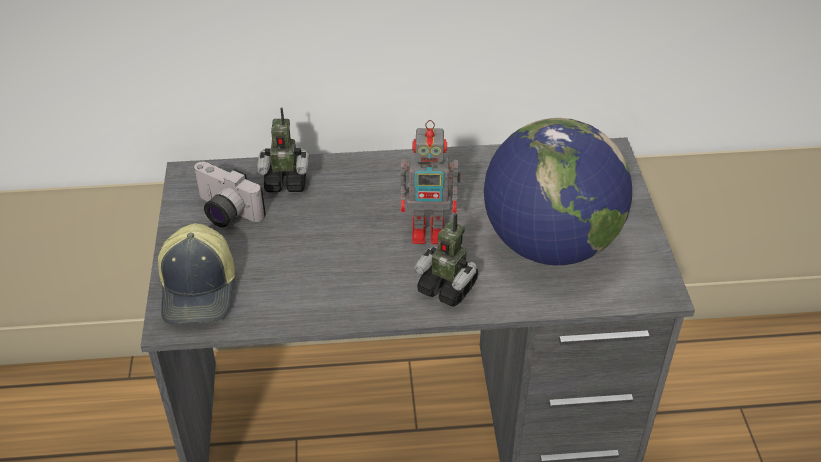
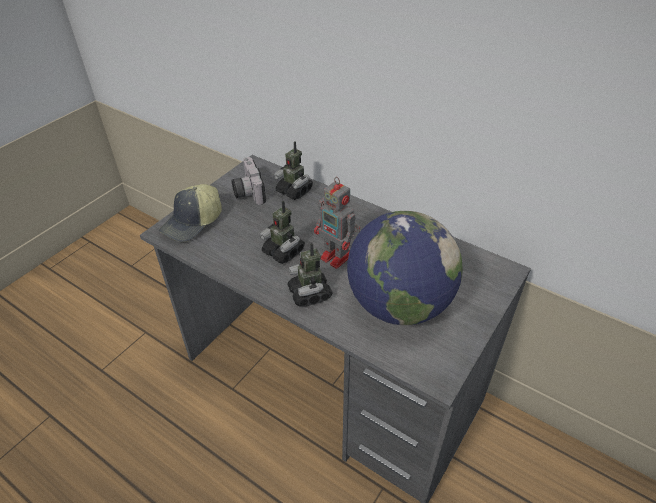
camera: 40 degrees right, 0 degrees up
(361, 259) = (283, 252): none -> toy robot

